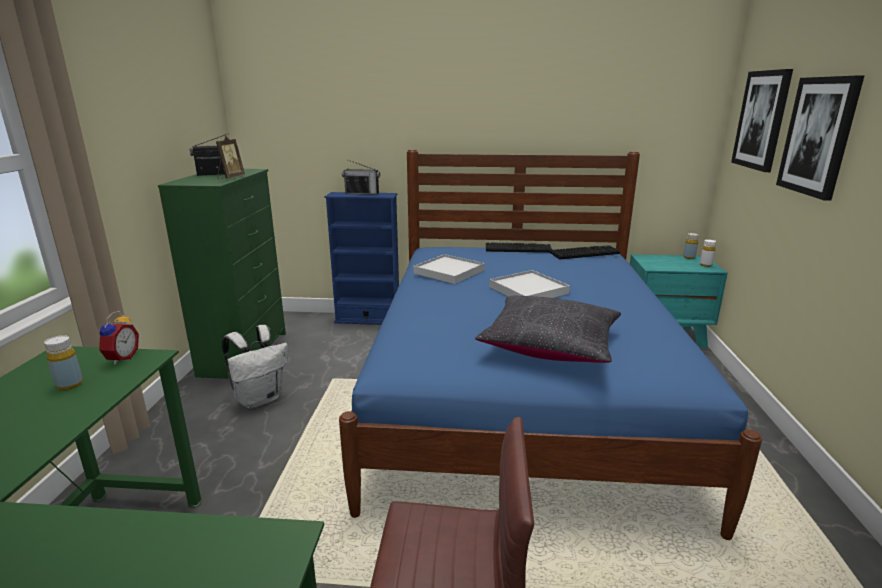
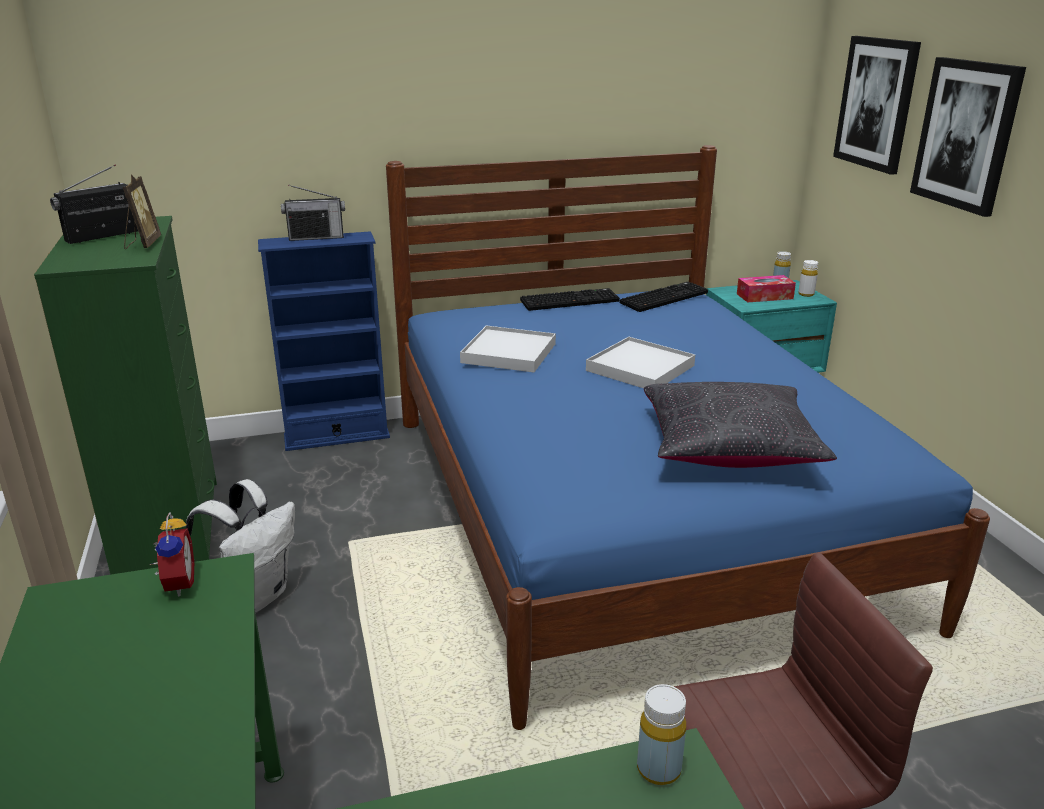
camera: 20 degrees left, 5 degrees up
(69, 384) = (144, 643): yellow bottle -> yellow bottle (658, 769)
(671, 263) = (764, 296): none -> tissue box

